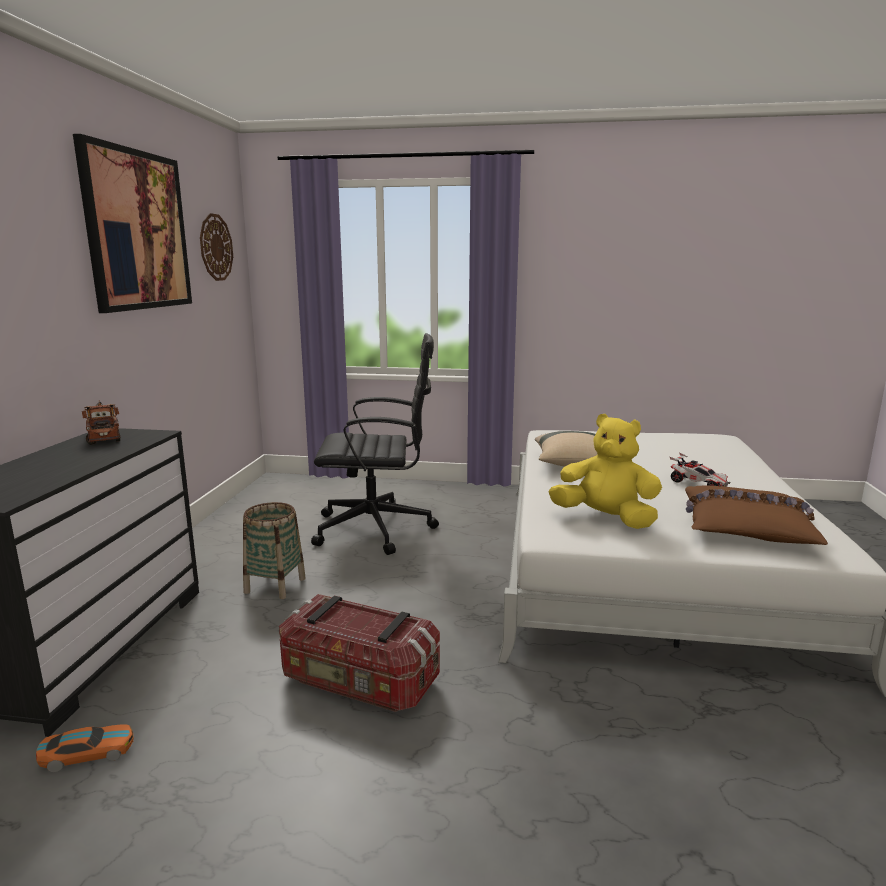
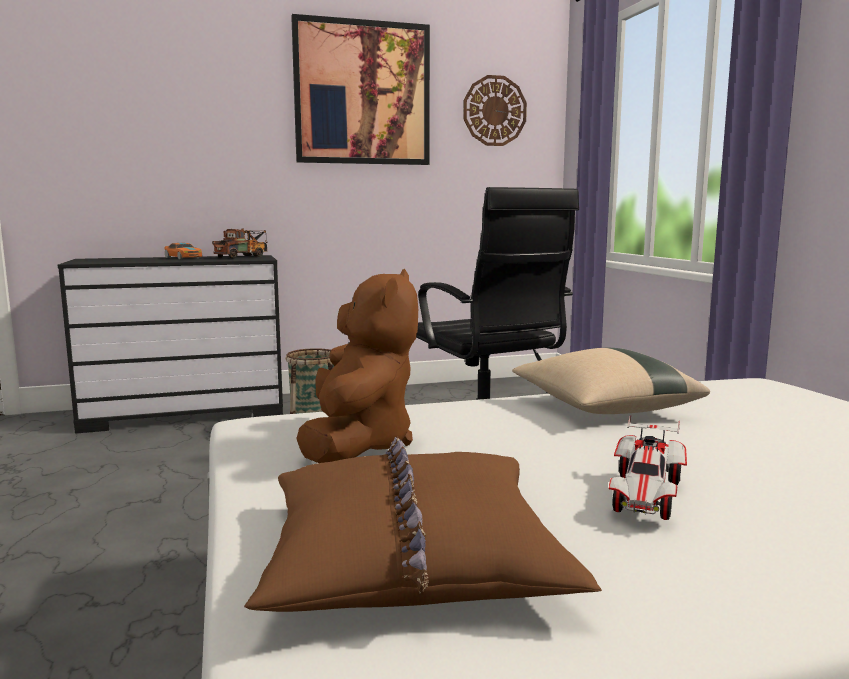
camera: 65 degrees right, 5 degrees down
(88, 753) = (54, 447): toy car -> toy car (183, 258)
(358, 682) = (153, 503): storage box -> none
(605, 518) = (357, 445): yellow plush toy -> brown plush toy

